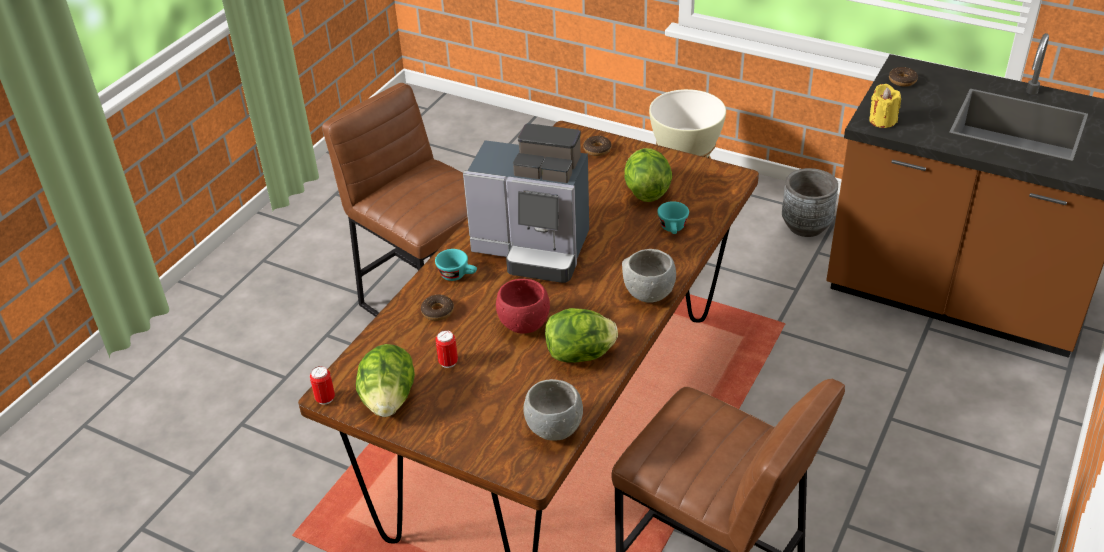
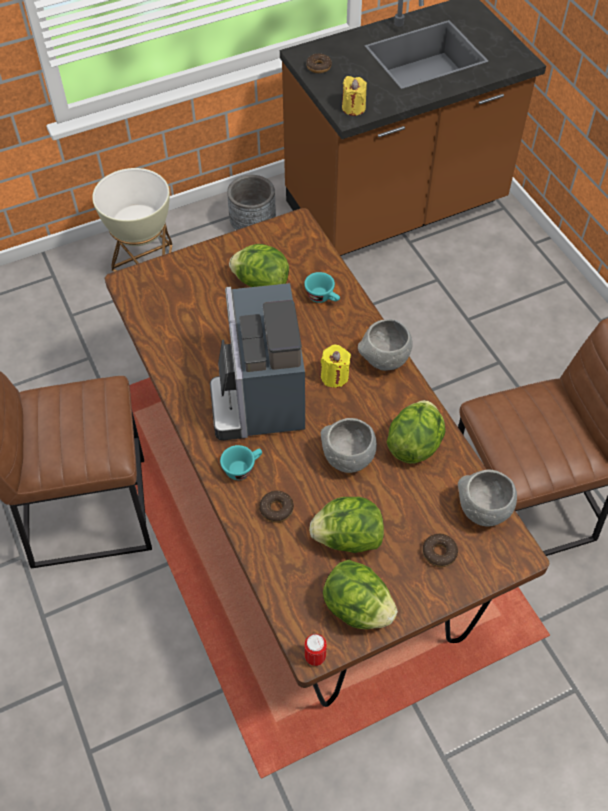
camera: 55 degrees left, 15 degrees up
(448, 362) = (347, 538): can -> lettuce
(524, 325) = (347, 459): red bowl -> grey bowl
(534, 249) = (260, 396): coffee machine -> coffee machine turned 120 degrees clockwise
(597, 149) = (174, 277): donut -> donut (439, 553)
(599, 276) = (334, 376): none -> yellow candle

